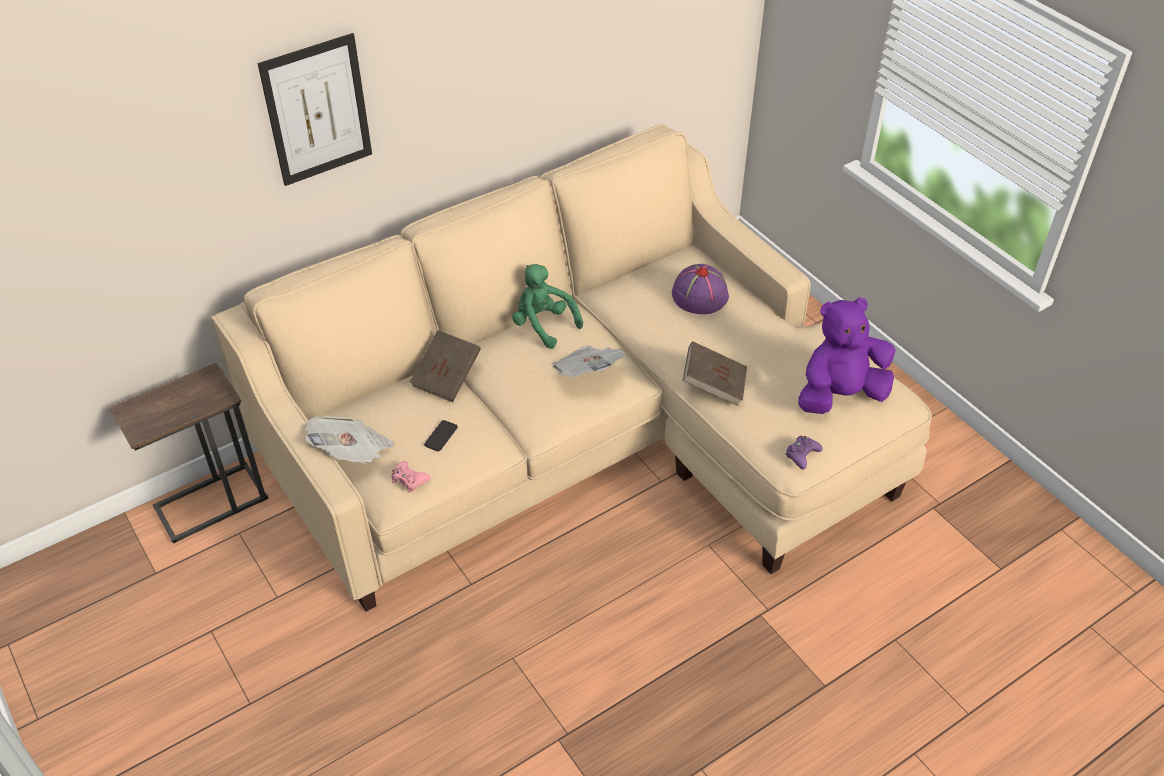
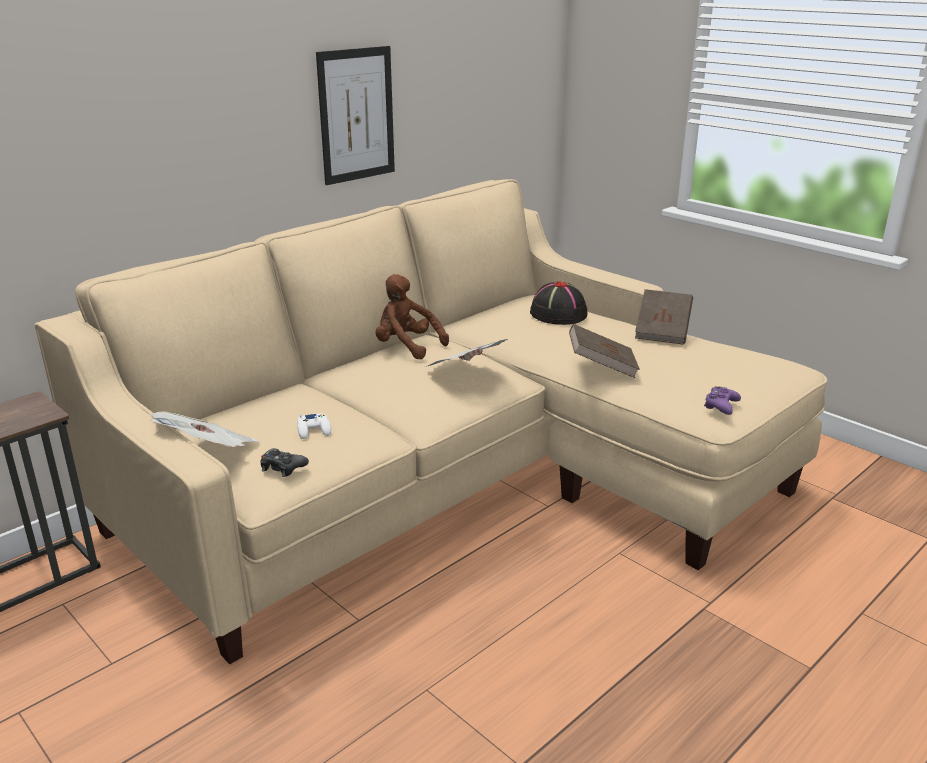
camera: 10 degrees left, 20 degrees down
(317, 110) = (162, 90): picture -> picture (356, 115)
(409, 480) = (282, 467): pink game controller -> black game controller
(441, 436) = (314, 430): phone -> white game controller
(447, 378) = (311, 389): brown book -> brown book (662, 332)
(543, 325) = (407, 347): green plush toy -> brown plush toy
(699, 295) = (557, 314): purple hat -> black hat
(840, 395) = (732, 364): purple plush toy -> none

